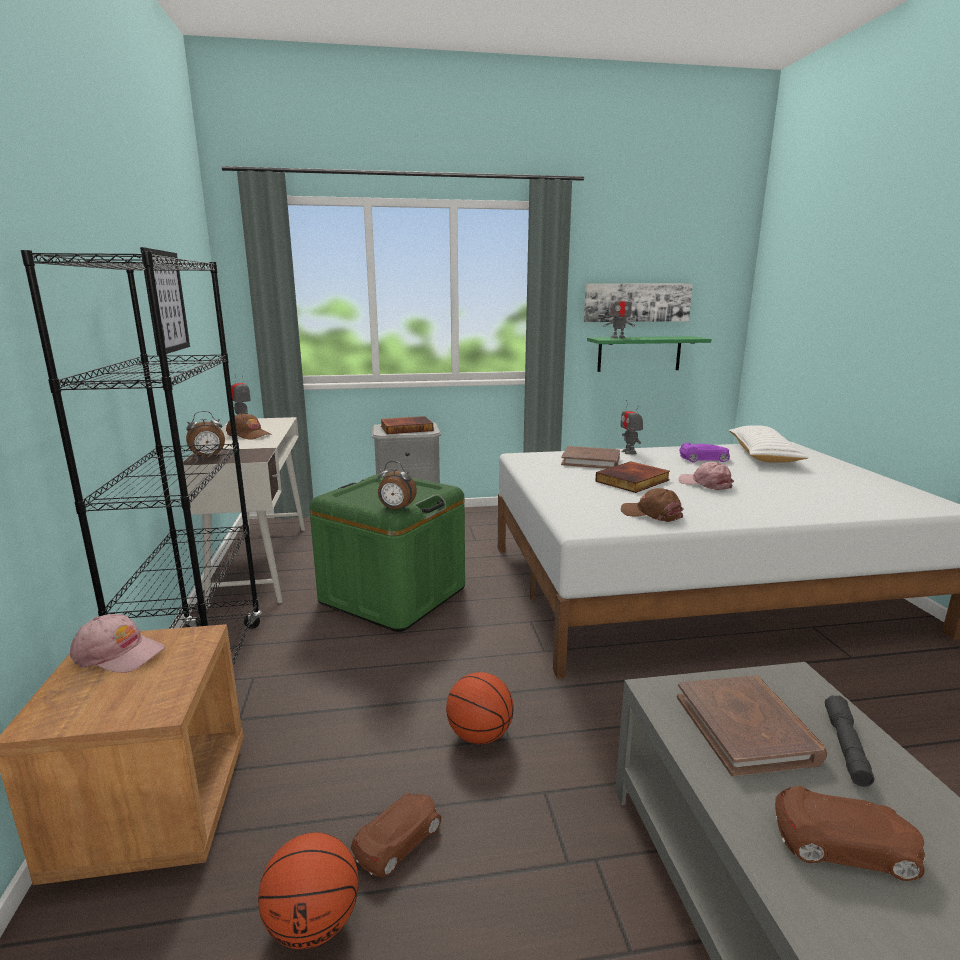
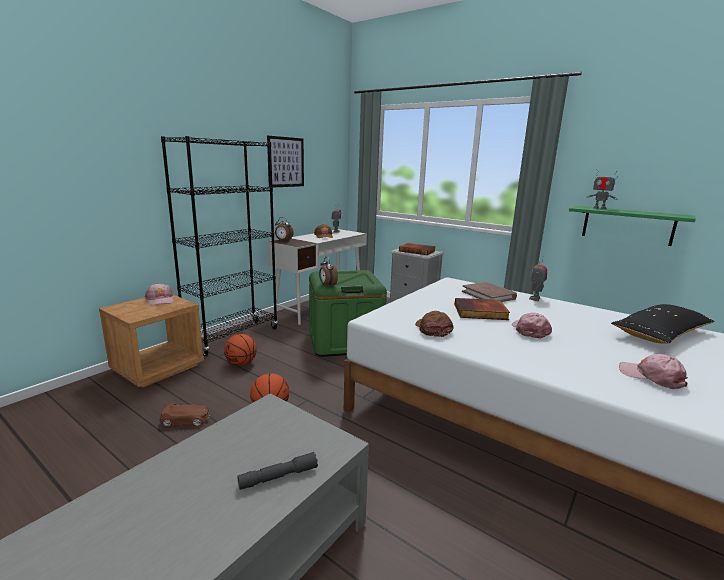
camera: 45 degrees right, 0 degrees up
(313, 922) = (132, 422): basketball -> basketball (241, 363)
(637, 302) = (631, 179): picture -> none
(704, 459) = (586, 319): purple toy car -> none
(746, 728) = (261, 438): brown book -> none
(763, 455) = (660, 334): white pillow -> black pillow
(841, 490) = (651, 377): none -> pink cap
(845, 845) = (180, 492): brown toy car -> none

